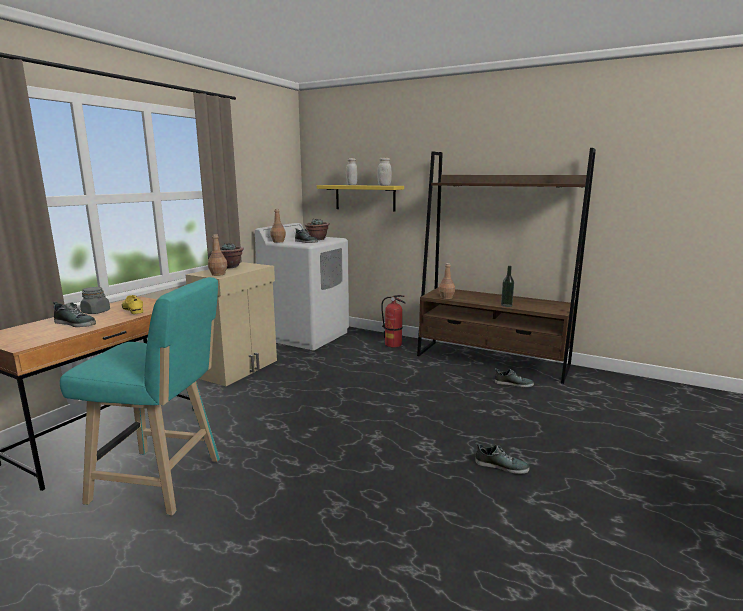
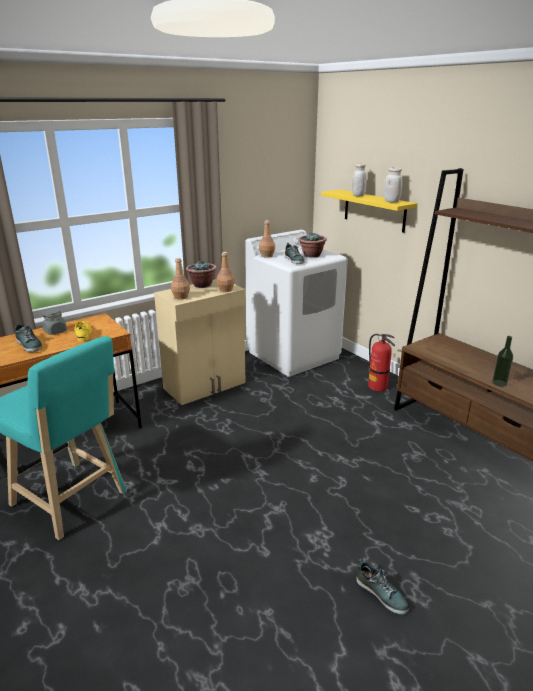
camera: 25 degrees right, 10 degrees up
(446, 297) = (433, 354): brown bottle -> brown bottle (225, 290)
(513, 383) = (483, 480): shoe -> none

